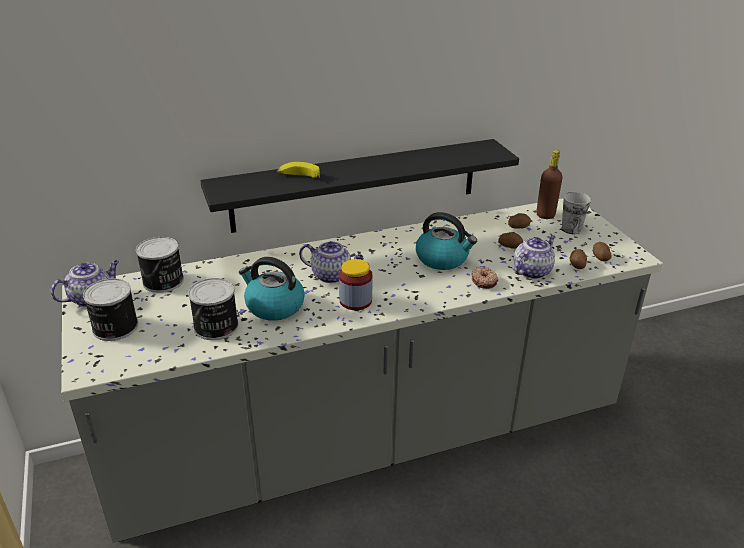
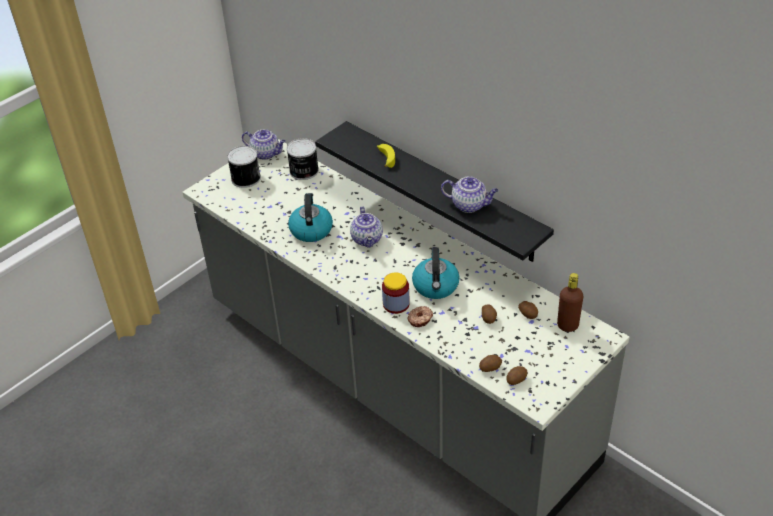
camera: 65 degrees right, 10 degrees up
(216, 327) = (272, 216): can -> none
(355, 301) = (344, 263): jar -> jar (396, 304)
(532, 271) = (458, 342): teapot -> teapot (470, 205)
(571, 229) = (554, 349): cup -> none

